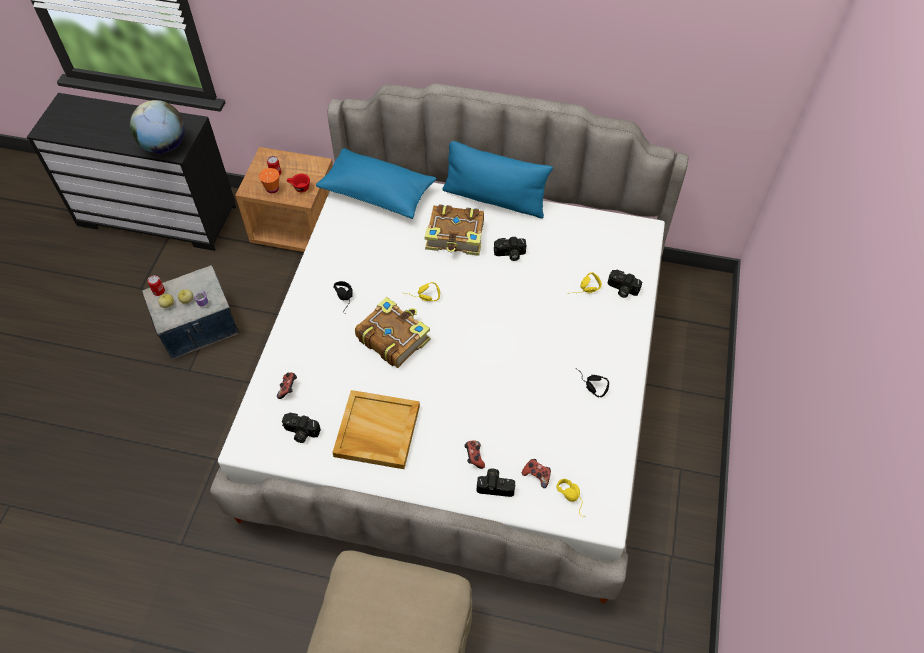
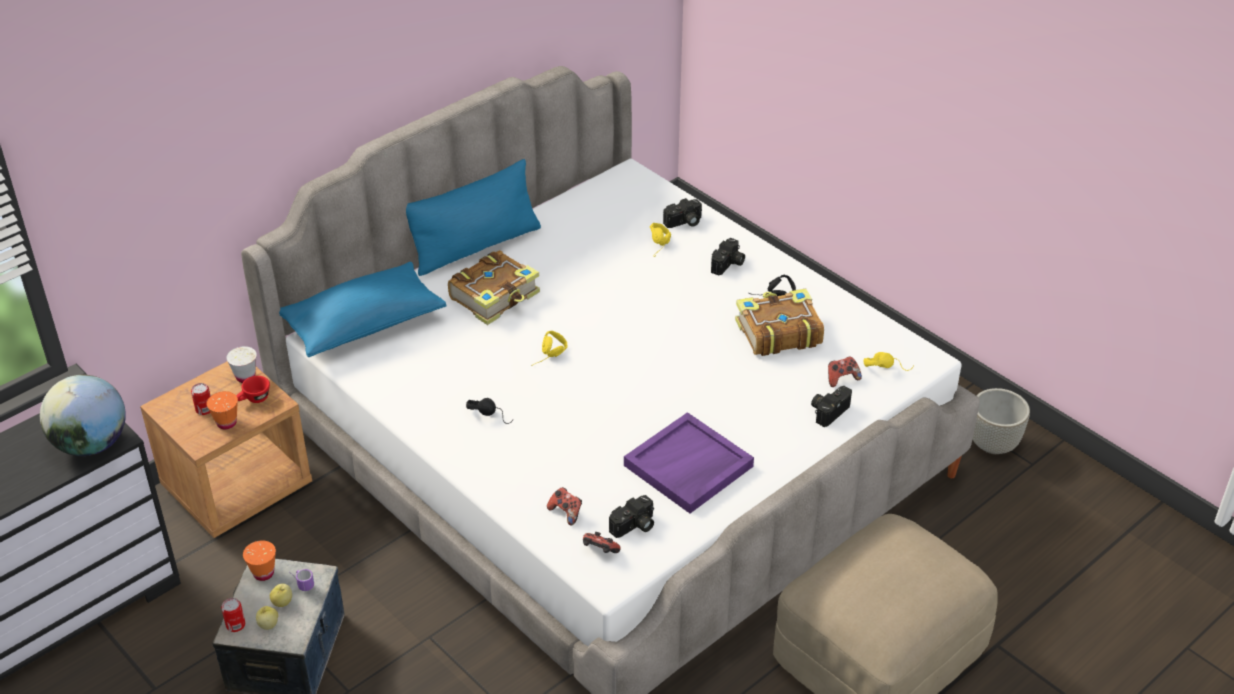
camera: 55 degrees left, 15 degrees down
(202, 278) = (263, 573): none -> orange cup
(314, 172) = (245, 377): none -> white cup
(376, 431) = (688, 467): beige tray -> purple tray
(393, 338) = (580, 402): book -> book (777, 332)
(474, 457) = (784, 411): game controller -> game controller (599, 551)
(509, 254) = (561, 271): camera -> camera (728, 265)
(660, 614) = (993, 444): none -> grey planter

